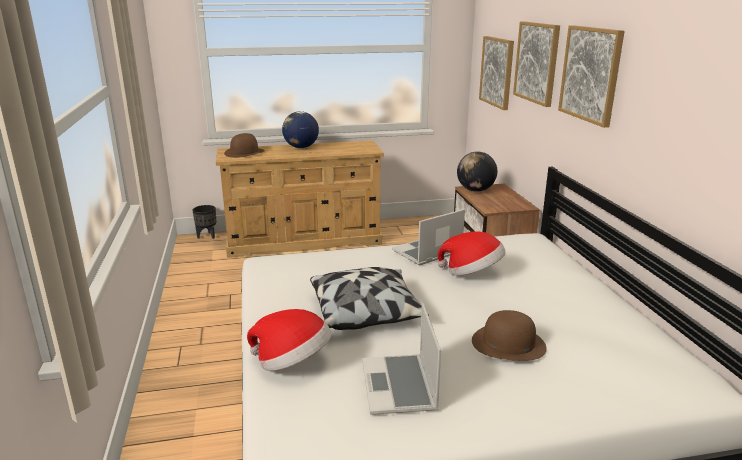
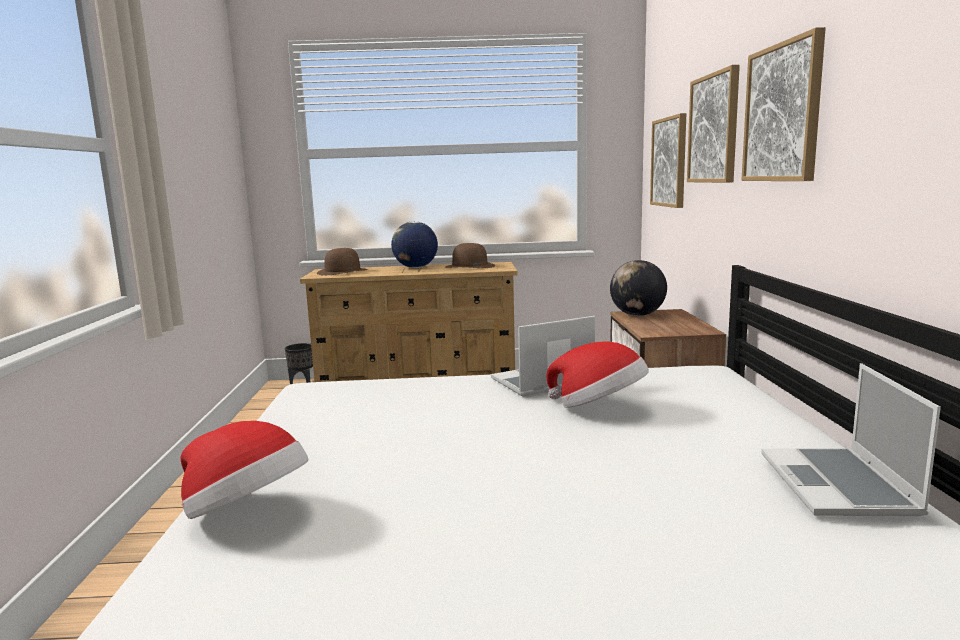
camera: 10 degrees right, 10 degrees down
(366, 312) = (409, 451): pillow -> none
(400, 386) = (398, 561): laptop -> laptop (839, 485)
(508, 343) = (620, 504): brown hat -> brown hat (469, 266)

